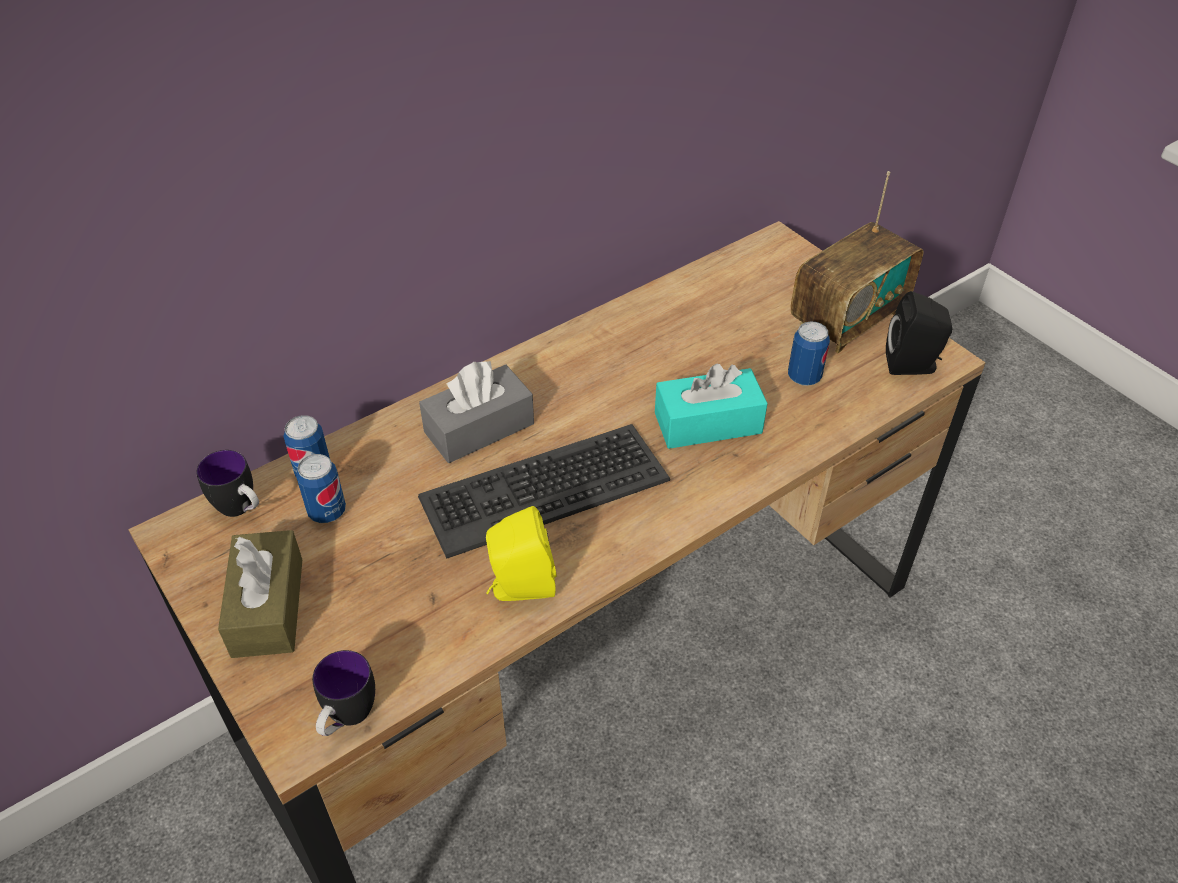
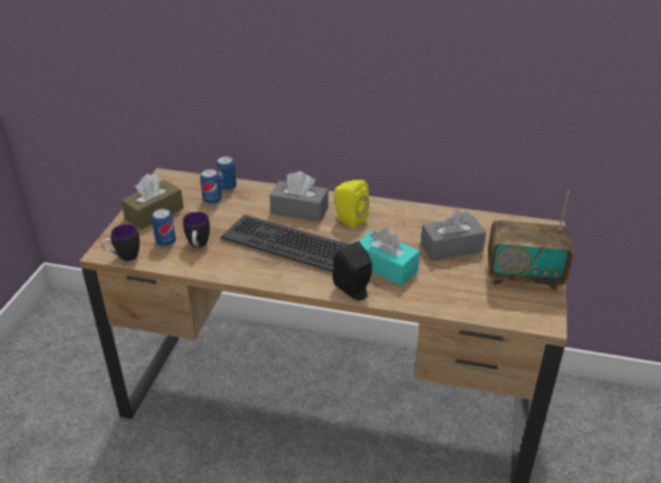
camera: 50 degrees right, 10 degrees down
(241, 510) = (191, 183): mug -> mug (198, 246)
(519, 587) = (228, 264): yellow speaker -> yellow speaker (349, 219)
(731, 340) = (451, 248): none -> grey tissue box
(804, 377) = (459, 281): can -> can (166, 242)
(912, 365) = (522, 313): black speaker -> black speaker (354, 291)

